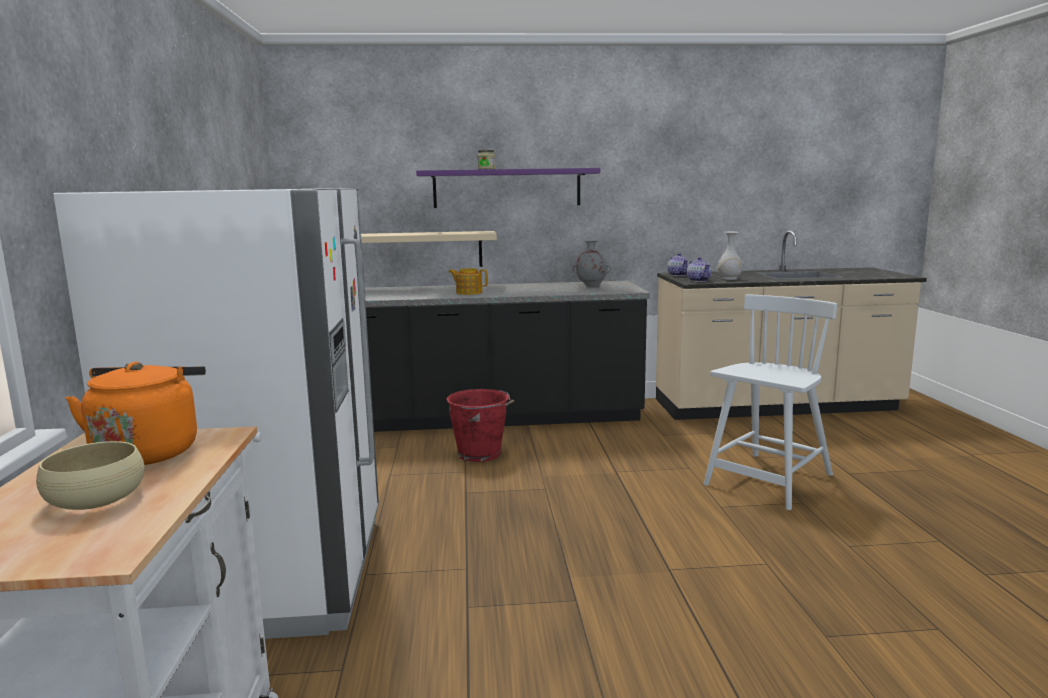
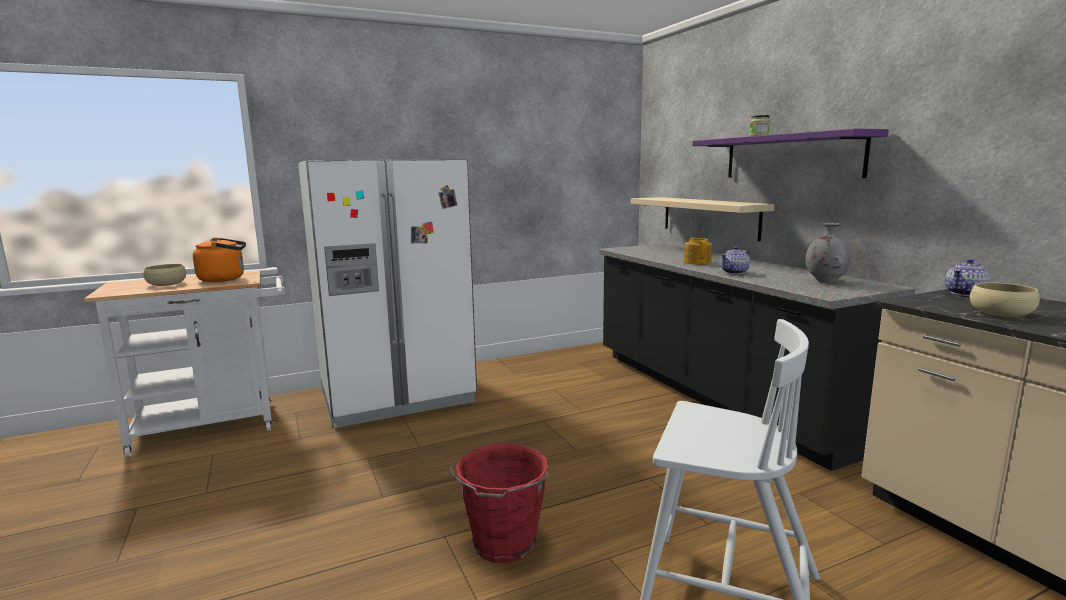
camera: 70 degrees right, 0 degrees up
(481, 454) = (625, 409): red bucket -> red bucket (503, 544)
(699, 280) = (932, 303): teapot -> teapot (735, 272)
(729, 279) = (1000, 313): white vase -> beige bowl

